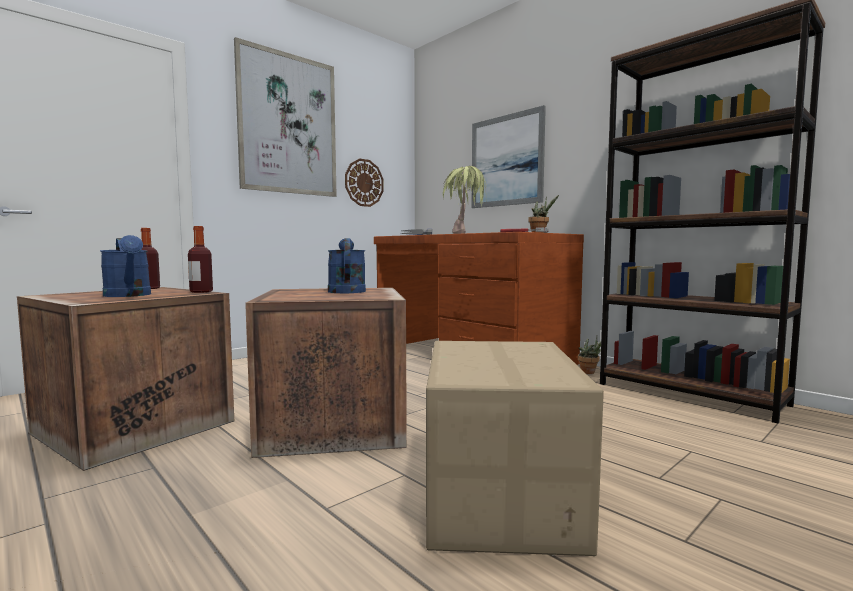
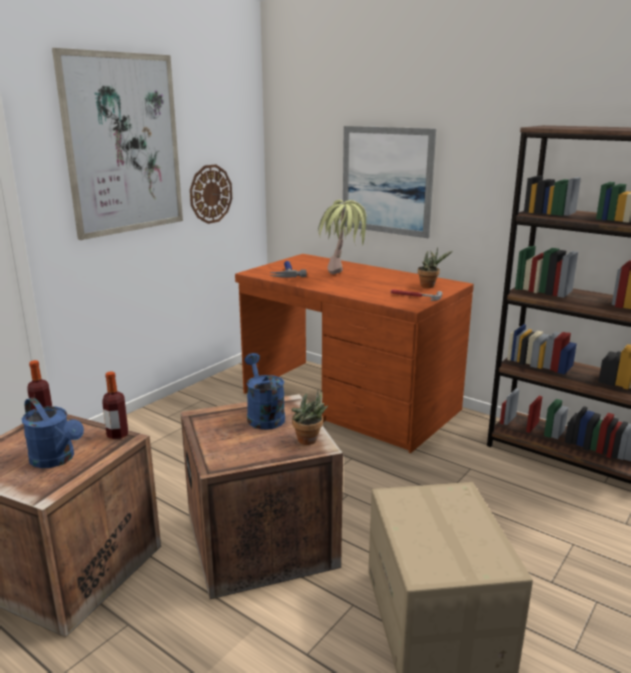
camera: 10 degrees left, 15 degrees up
(589, 372) = (474, 425): potted plant -> potted plant (310, 441)

